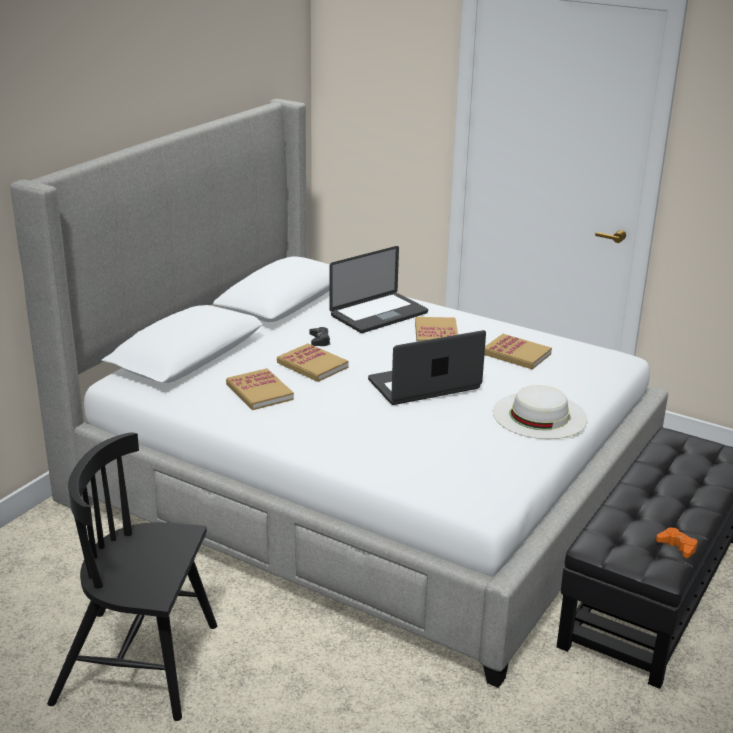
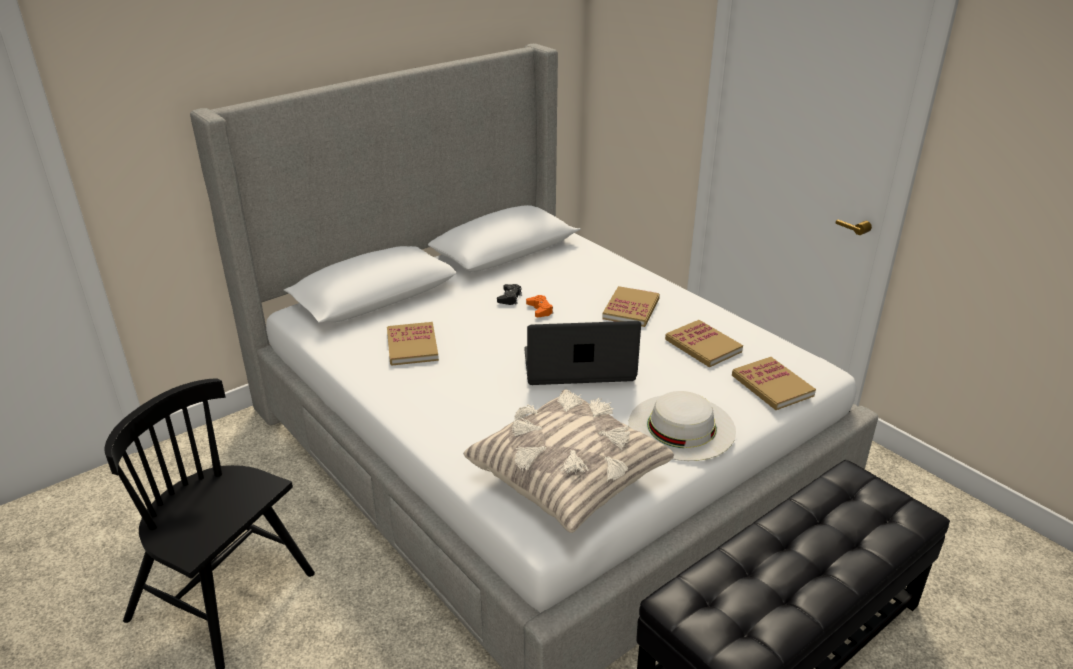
camera: 20 degrees right, 5 degrees up
(312, 365) = (482, 325): book -> book (772, 386)
(379, 314) = (587, 277): laptop -> none
(475, 468) = (567, 479): none -> beige pillow
(677, 546) = (776, 628): orange game controller -> orange game controller (540, 310)

